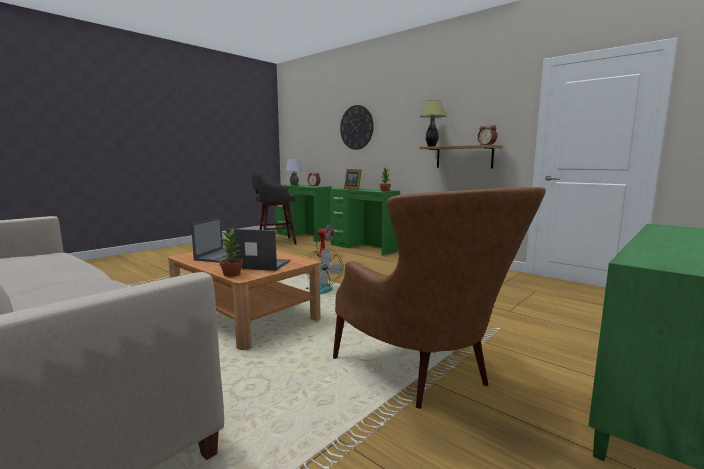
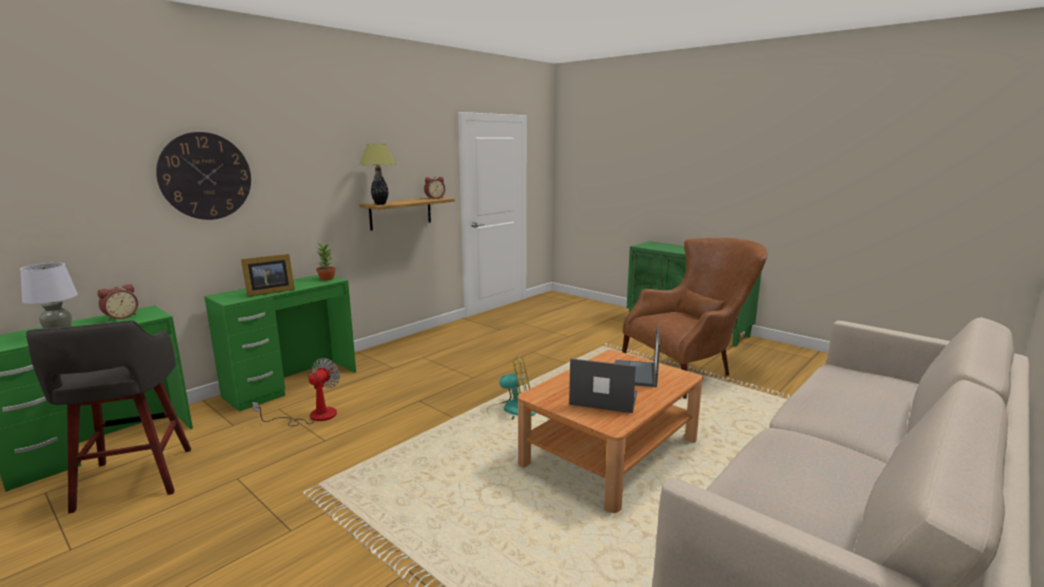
camera: 90 degrees left, 5 degrees up
(232, 274) = (678, 382): potted plant -> none

